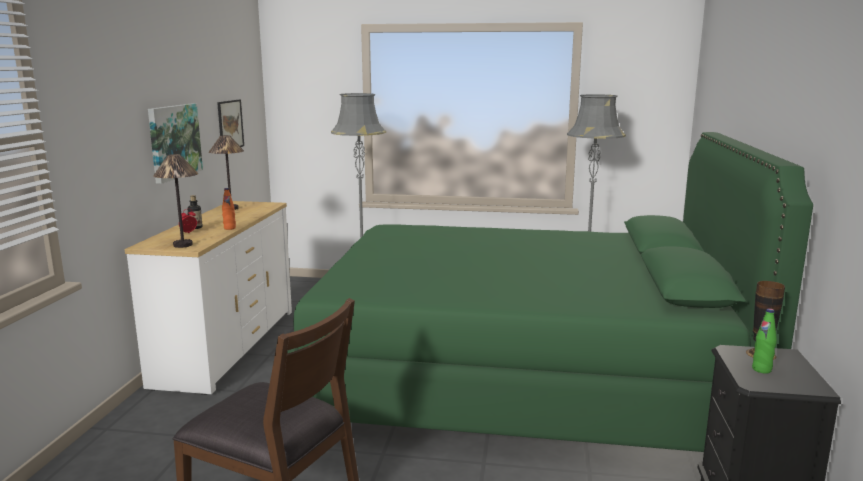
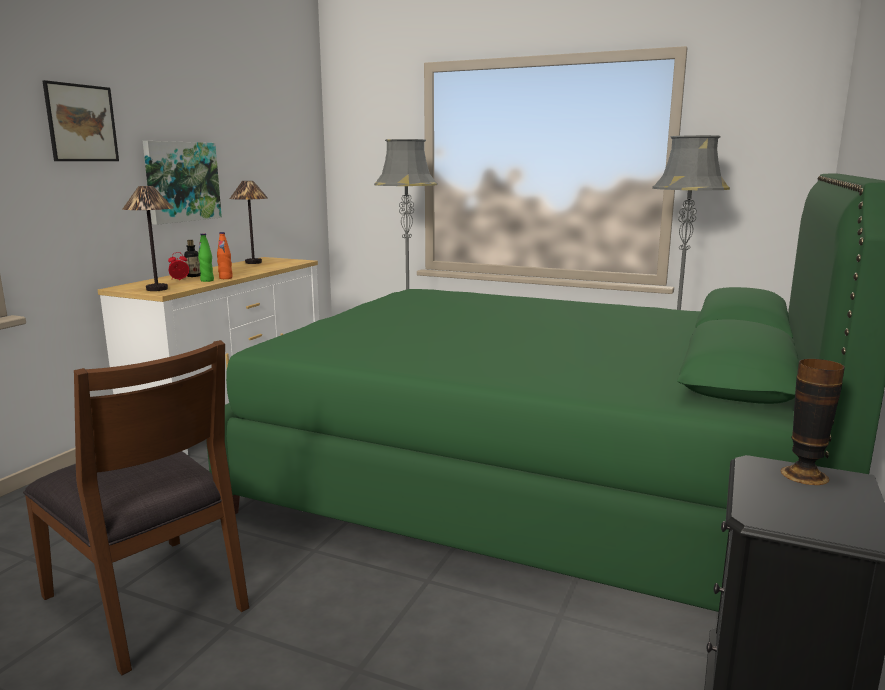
camera: 15 degrees right, 0 degrees up
(230, 125) = (269, 174): picture -> picture (81, 123)
(761, 369) = (789, 497): green bottle -> green bottle (207, 280)

